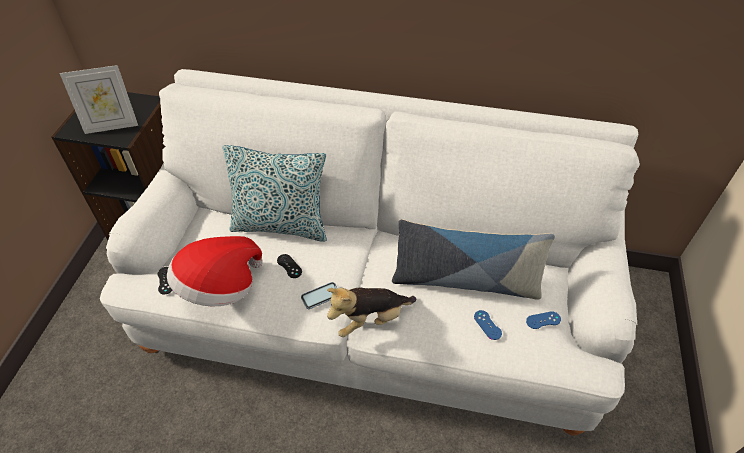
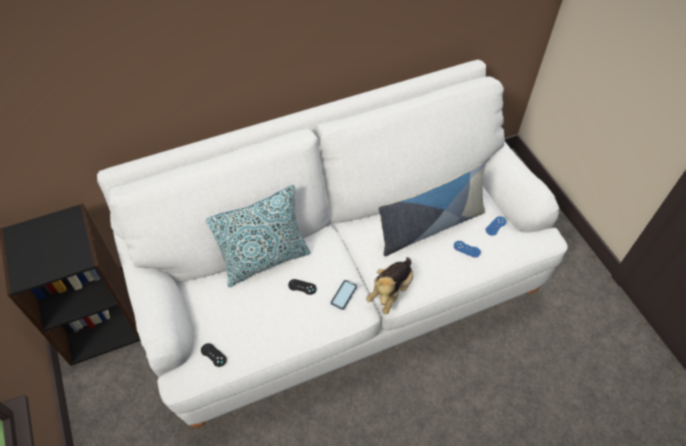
camera: 35 degrees left, 5 degrees up
(111, 126) = (59, 255): picture frame -> none
(219, 287) = (264, 333): hat -> none

